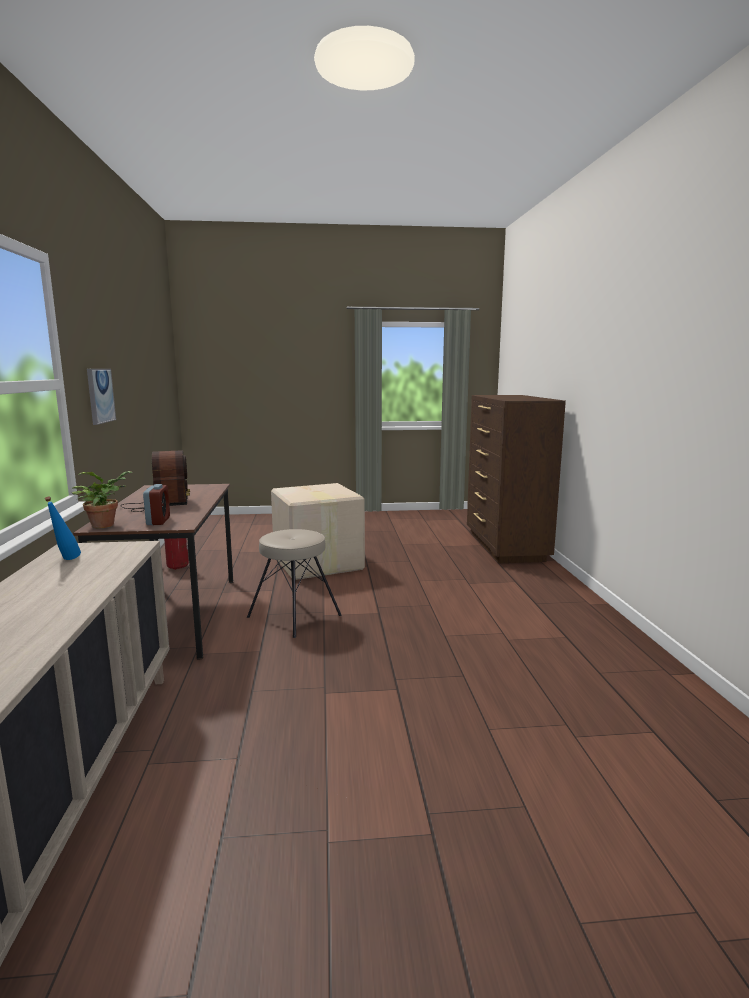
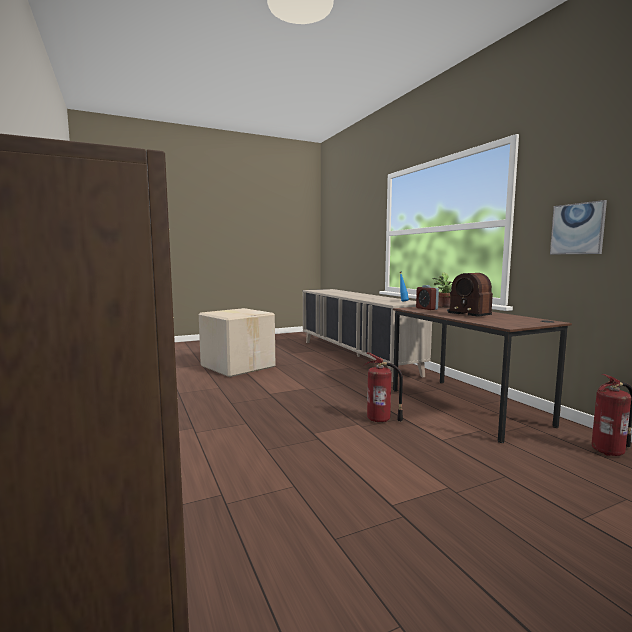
camera: 160 degrees right, 5 degrees down
(294, 615) = (380, 420): beige stool -> fire extinguisher
(317, 564) = (468, 494): cardboard box -> cardboard box (238, 366)

